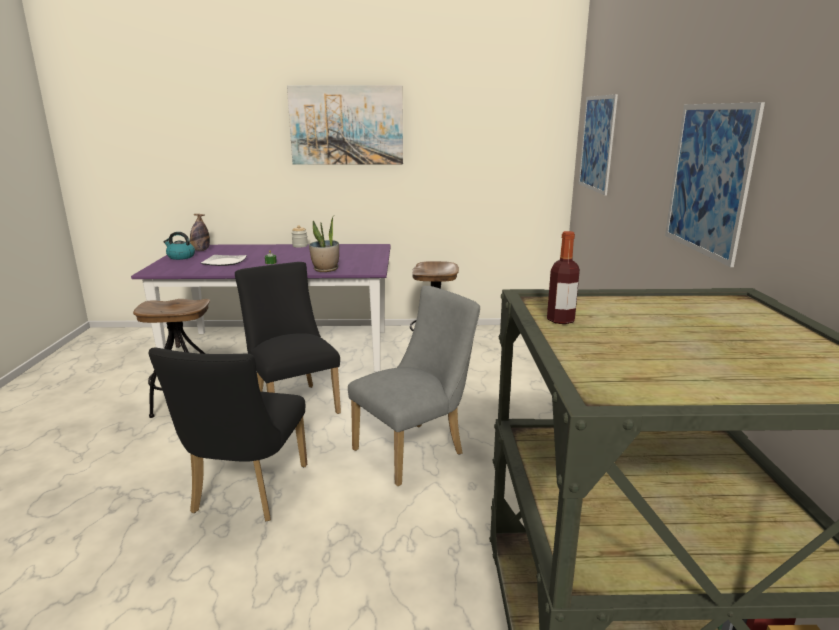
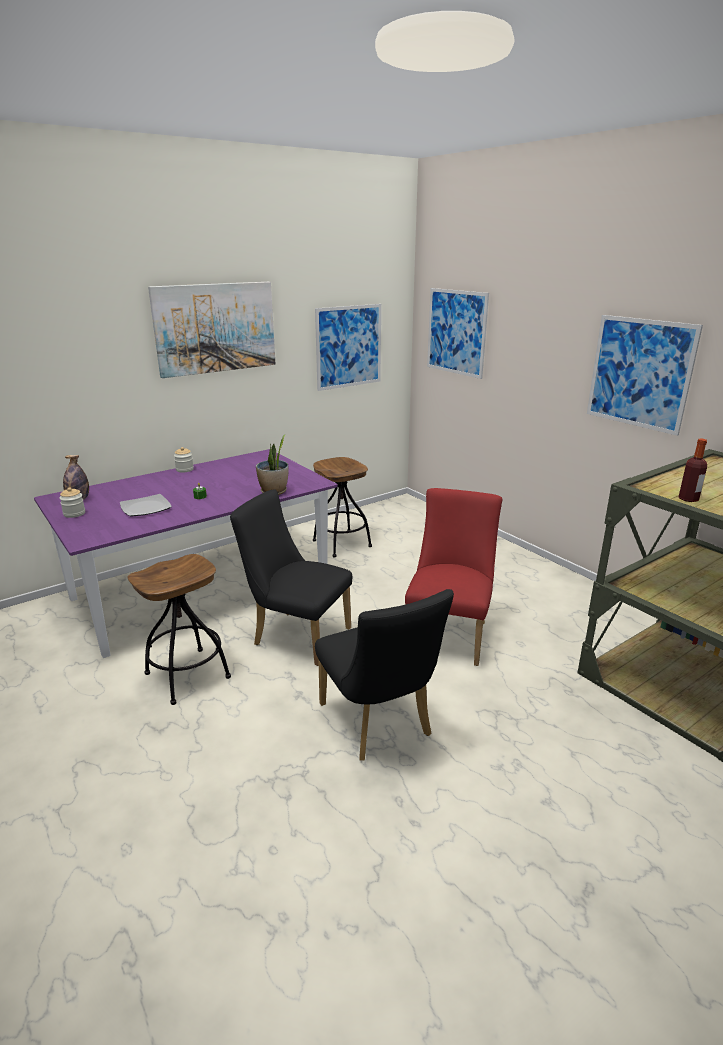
camera: 35 degrees left, 5 degrees up
(180, 257) = (74, 514): kettle -> jar
(415, 450) = (449, 634): grey chair -> red chair
(490, 155) = (349, 346): none -> picture

